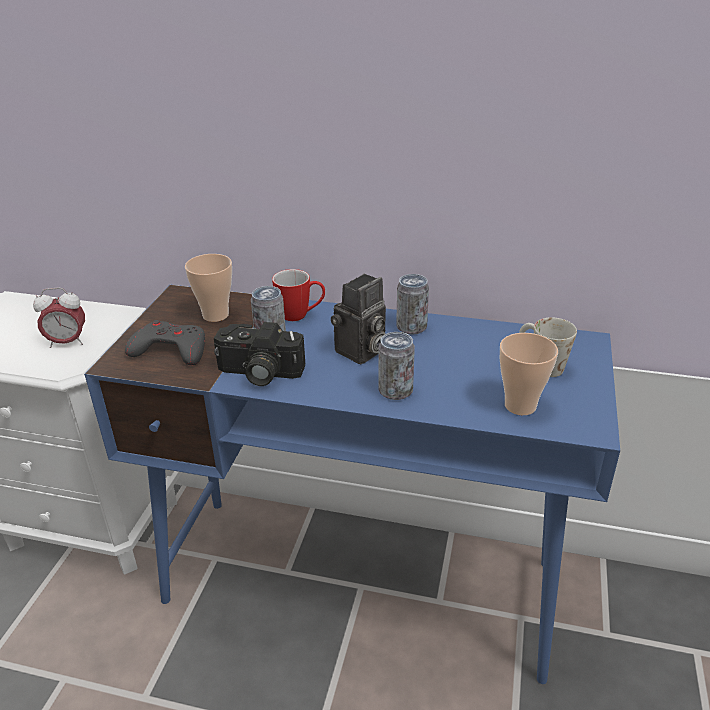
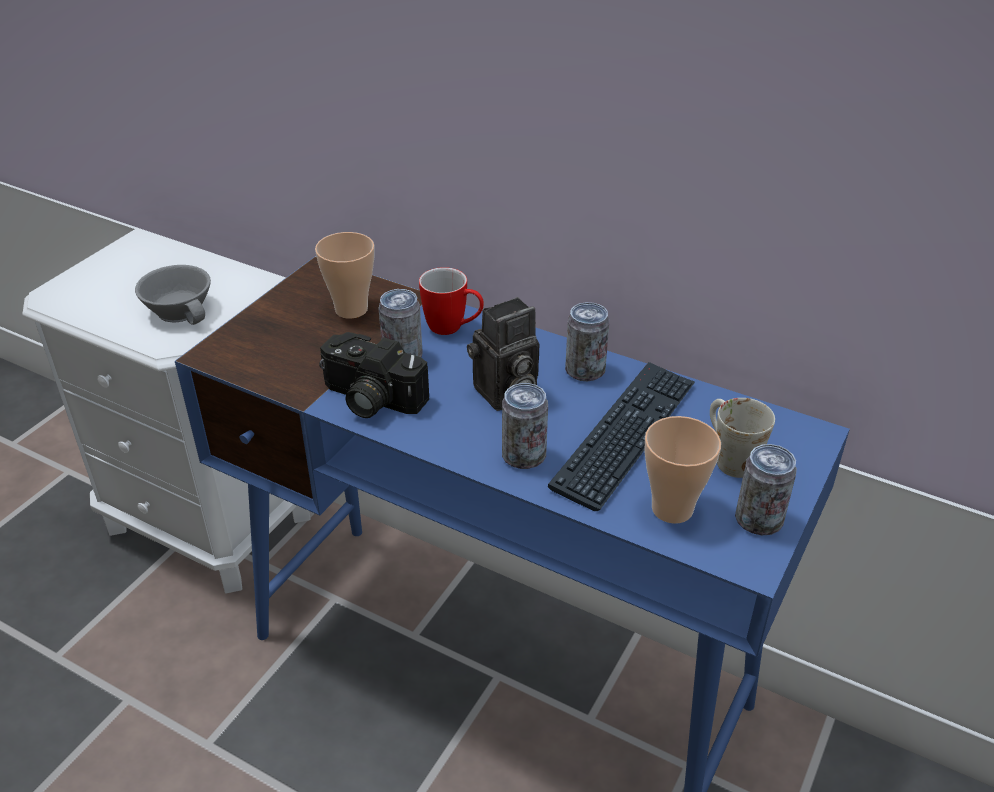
camera: 15 degrees right, 5 degrees up
(67, 342) = (183, 310): alarm clock -> grey cup
(170, 349) = (281, 347): grey game controller -> none
(462, 364) = (625, 435): none -> keyboard
(583, 401) = (758, 520): none -> can

